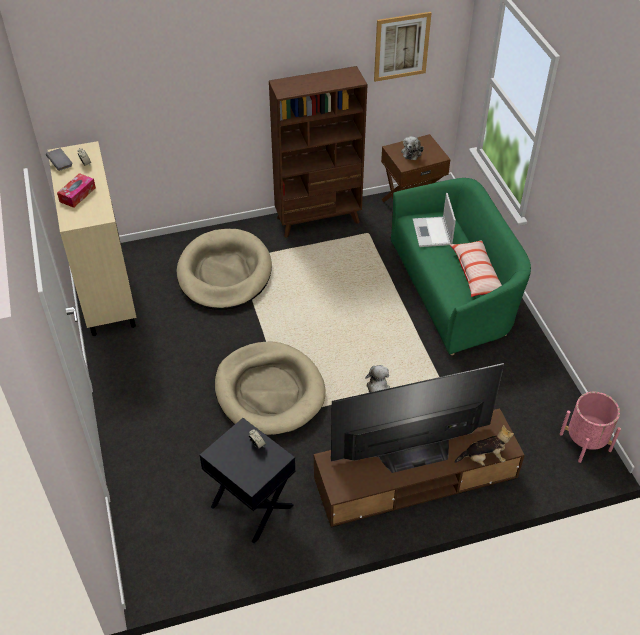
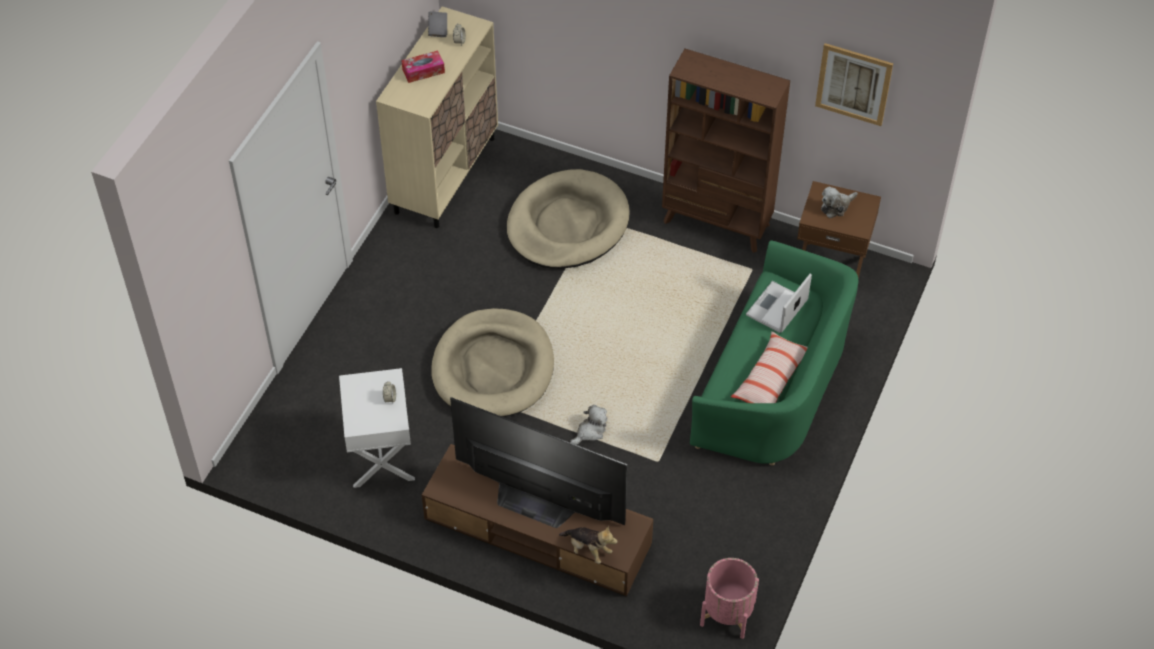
camera: 40 degrees right, 5 degrees up
(251, 506) = (380, 457): black side table -> white side table

